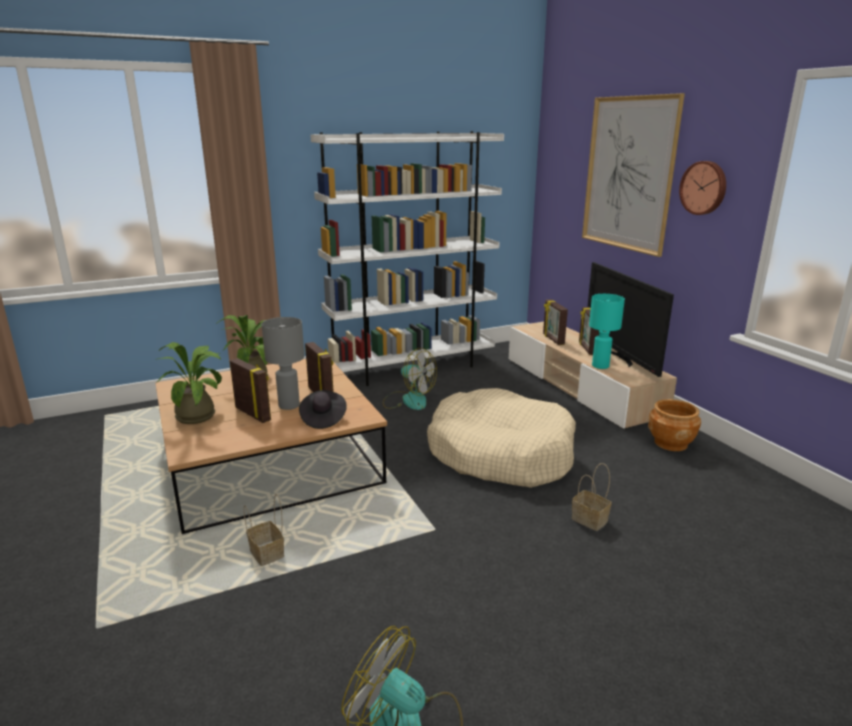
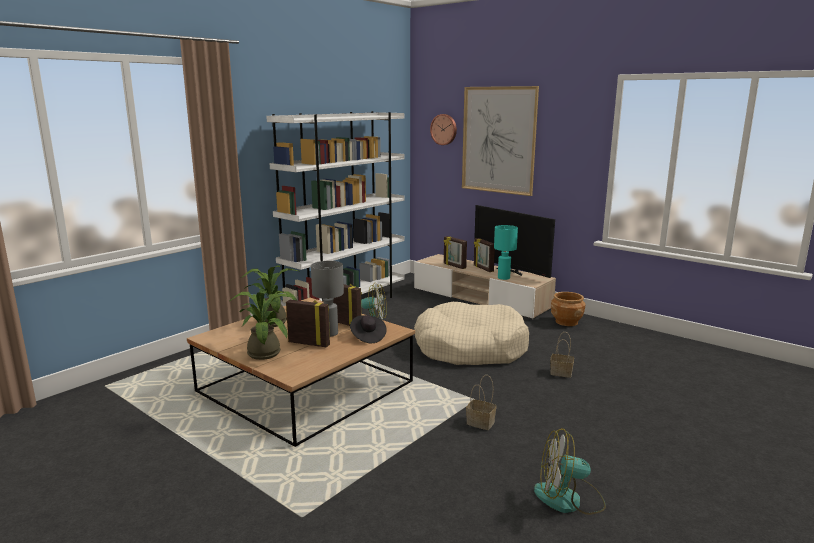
camera: 25 degrees left, 5 degrees down
(268, 554) = (377, 441): basket -> basket (481, 423)
(704, 188) = (561, 147): wall clock -> wall clock (444, 129)

